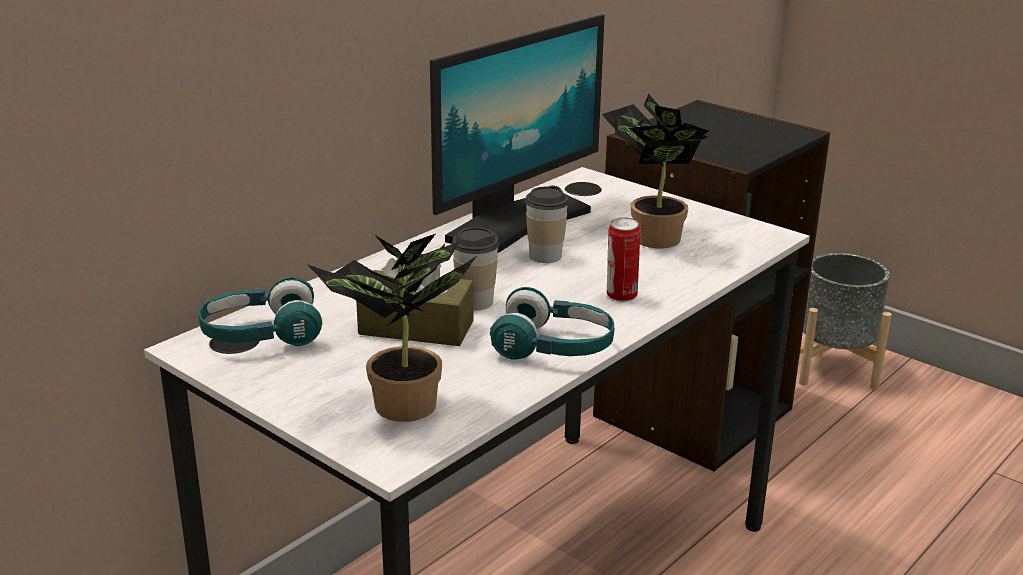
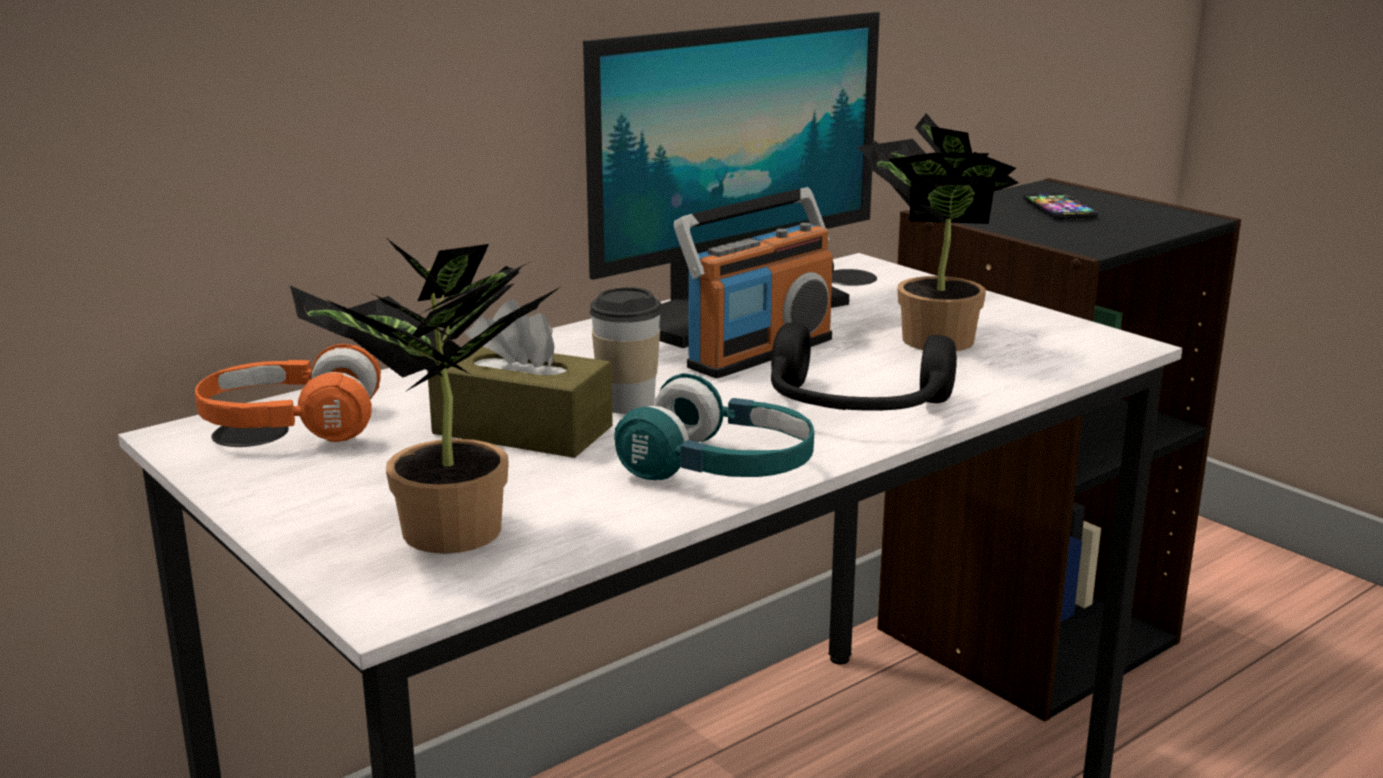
camera: 10 degrees right, 5 degrees down
(261, 335) = (291, 426): turquoise headphones -> orange headphones
(545, 256) = (758, 353): cup -> radio
(621, 296) = (854, 408): can -> black headphones
(711, 128) = (1059, 209): none -> phone
(832, 368) = (1251, 589): grey planter -> none

